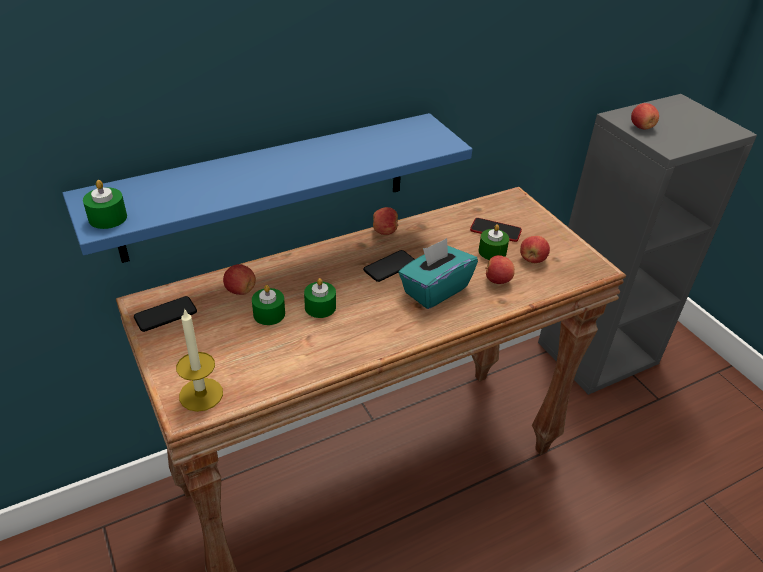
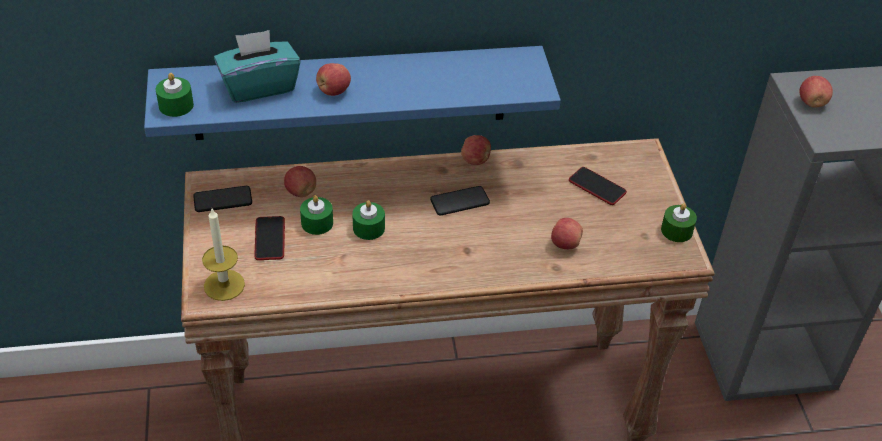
camera: 20 degrees right, 5 degrees up
(229, 339) = (269, 239): none -> phone
(435, 290) = (492, 238): turquoise tissue box -> turquoise tissue box (259, 86)
(492, 252) = (578, 210): green candle -> green candle (676, 230)
(532, 259) = (617, 230): apple -> apple (333, 91)

